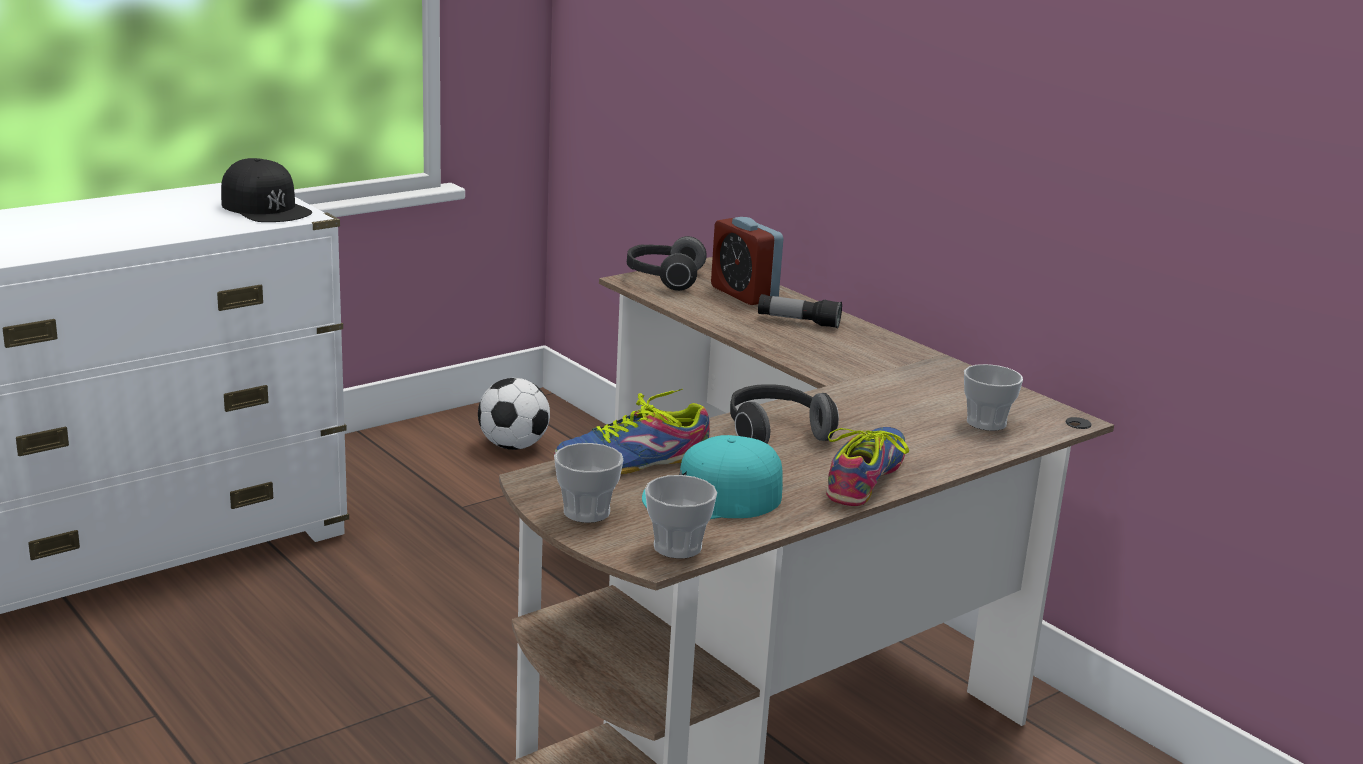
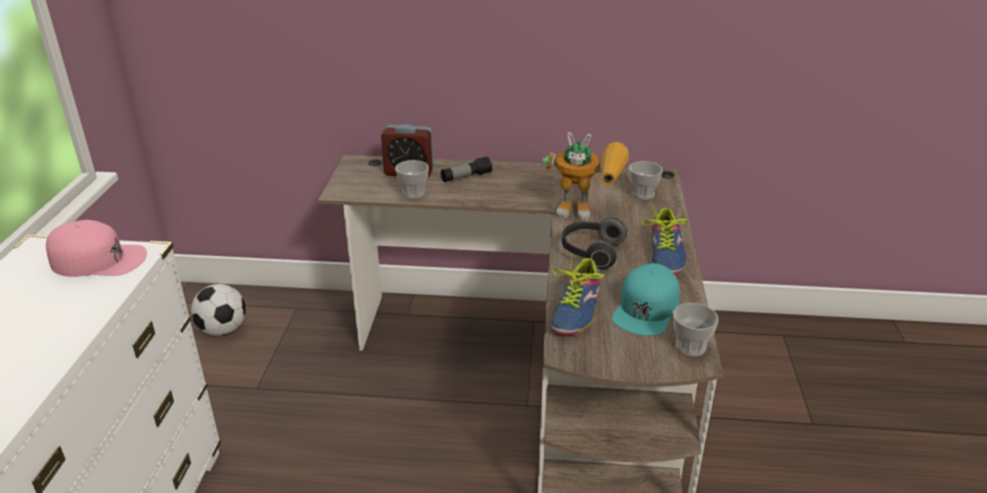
camera: 45 degrees left, 10 degrees up
(265, 207) = (98, 259): black cap -> pink cap
(586, 512) = (622, 355): cup -> cup (413, 193)
(663, 278) = (351, 182): headphones -> none
(864, 476) = (666, 254): shoe -> shoe turned 150 degrees counterclockwise
(867, 405) = (588, 212): none -> toy robot

